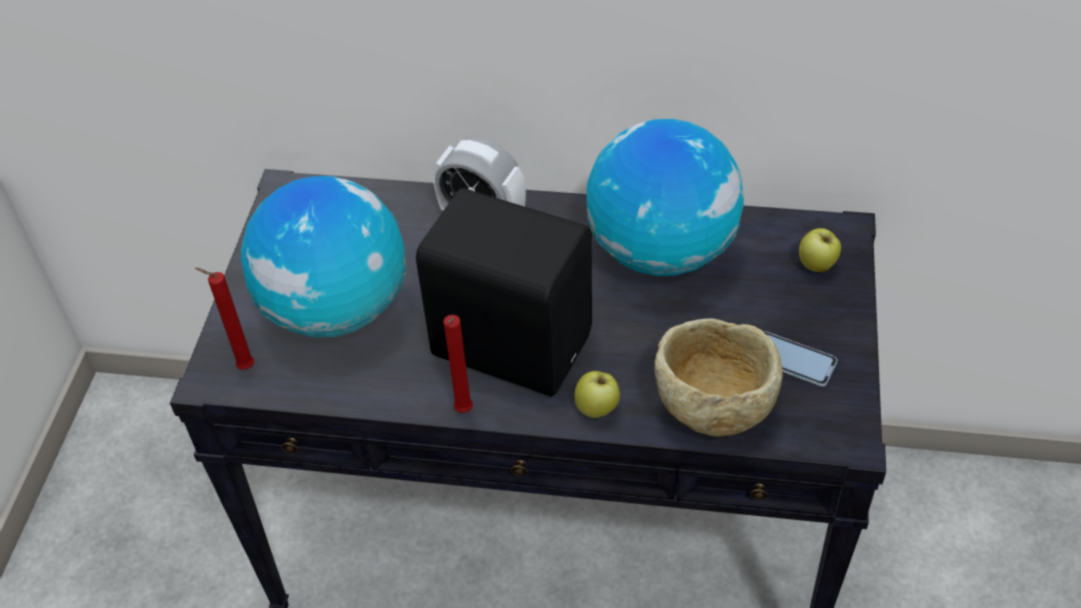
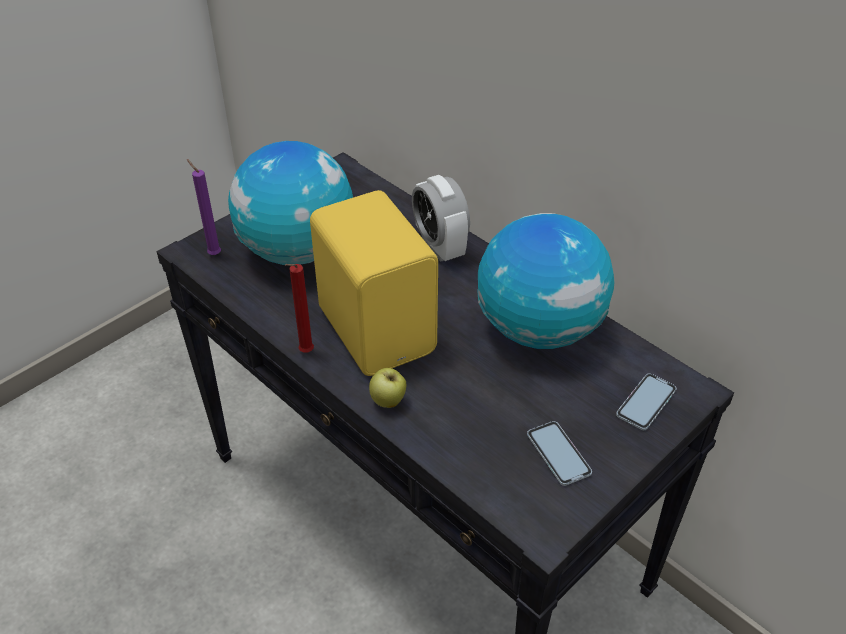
camera: 35 degrees right, 5 degrees down
(243, 367) = (213, 254): red candle -> purple candle
(511, 342) = (379, 328): black speaker -> yellow speaker
(713, 407) = (467, 449): beige bowl -> none
(817, 266) = (646, 402): apple -> phone

